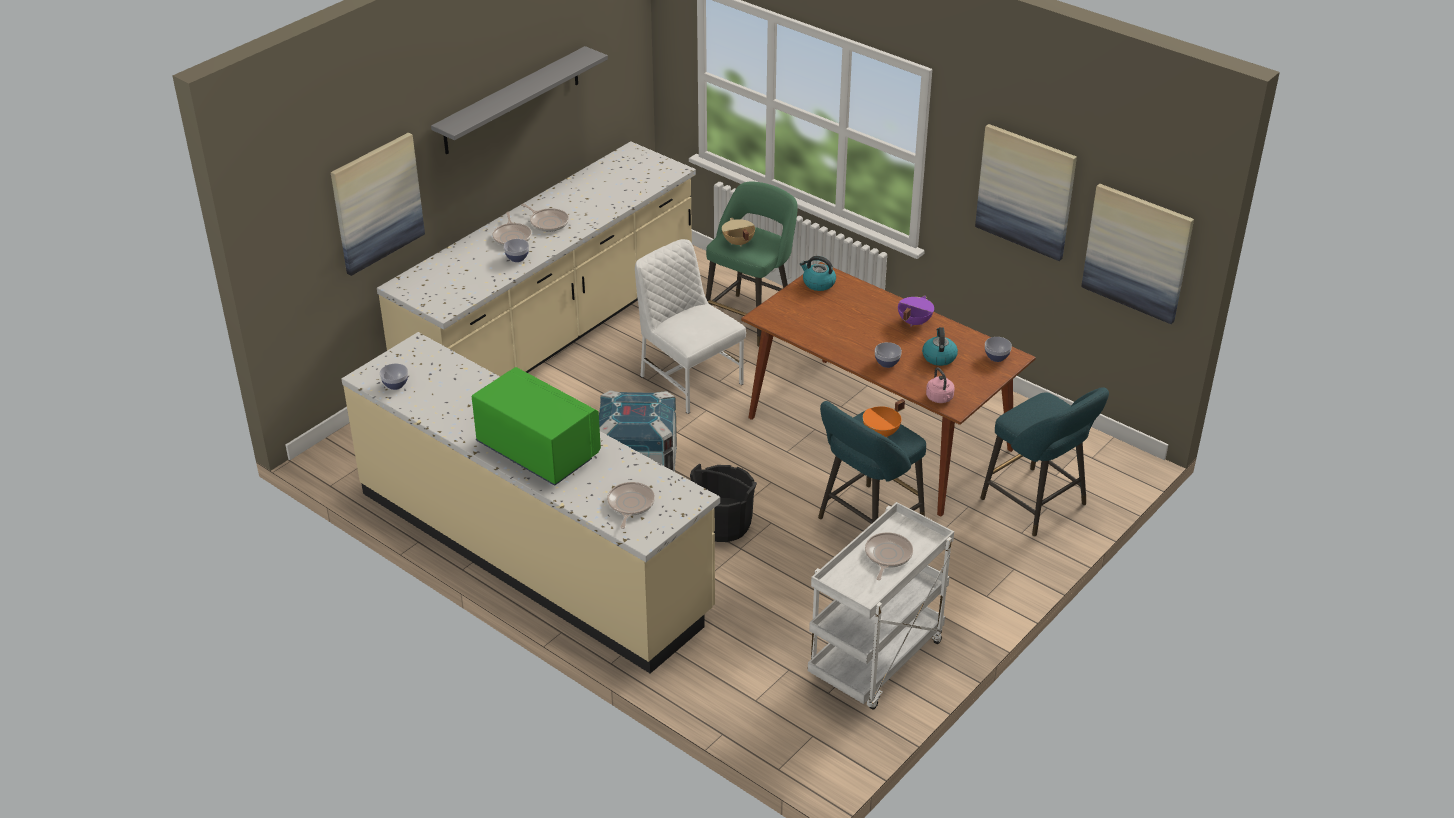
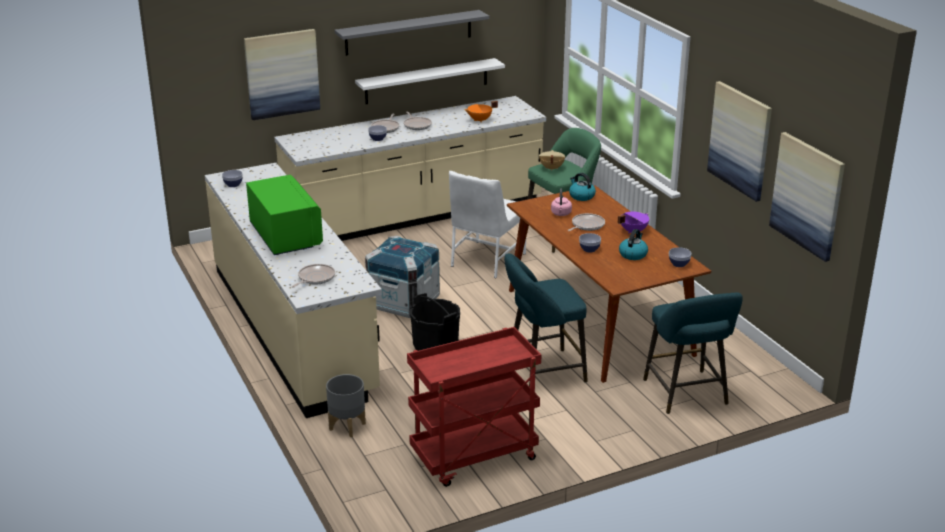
camera: 25 degrees right, 10 degrees down
(535, 156) = (426, 81): none -> white shelf
(689, 379) = (486, 260): white chair -> white chair turned 135 degrees counterclockwise
(706, 668) = (347, 426): none -> grey planter
(876, 662) = (474, 458): white cart -> red cart
(881, 433) = (553, 292): orange cooking pot -> orange cooking pot (480, 120)
(887, 556) = (480, 359): frying pan -> frying pan (586, 225)
(940, 398) = (610, 278): pink kettle -> pink kettle (561, 214)

